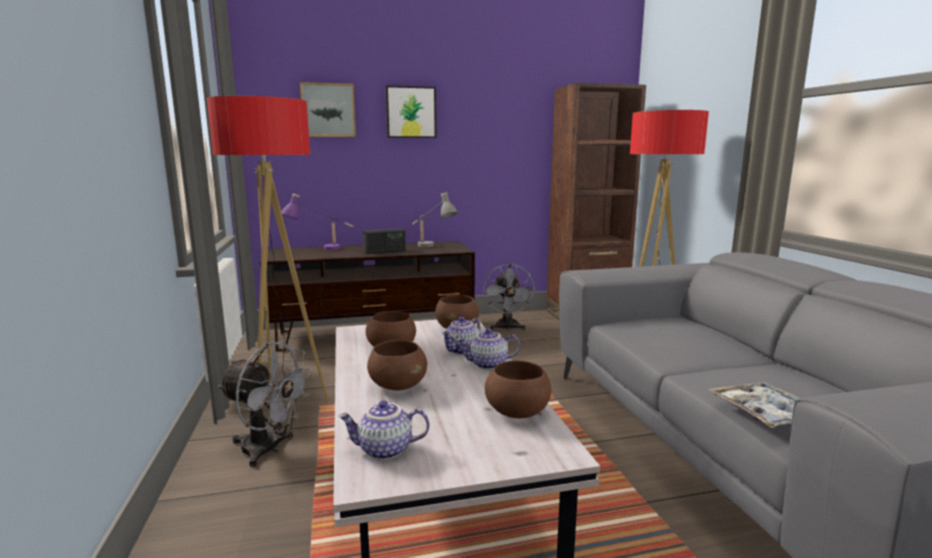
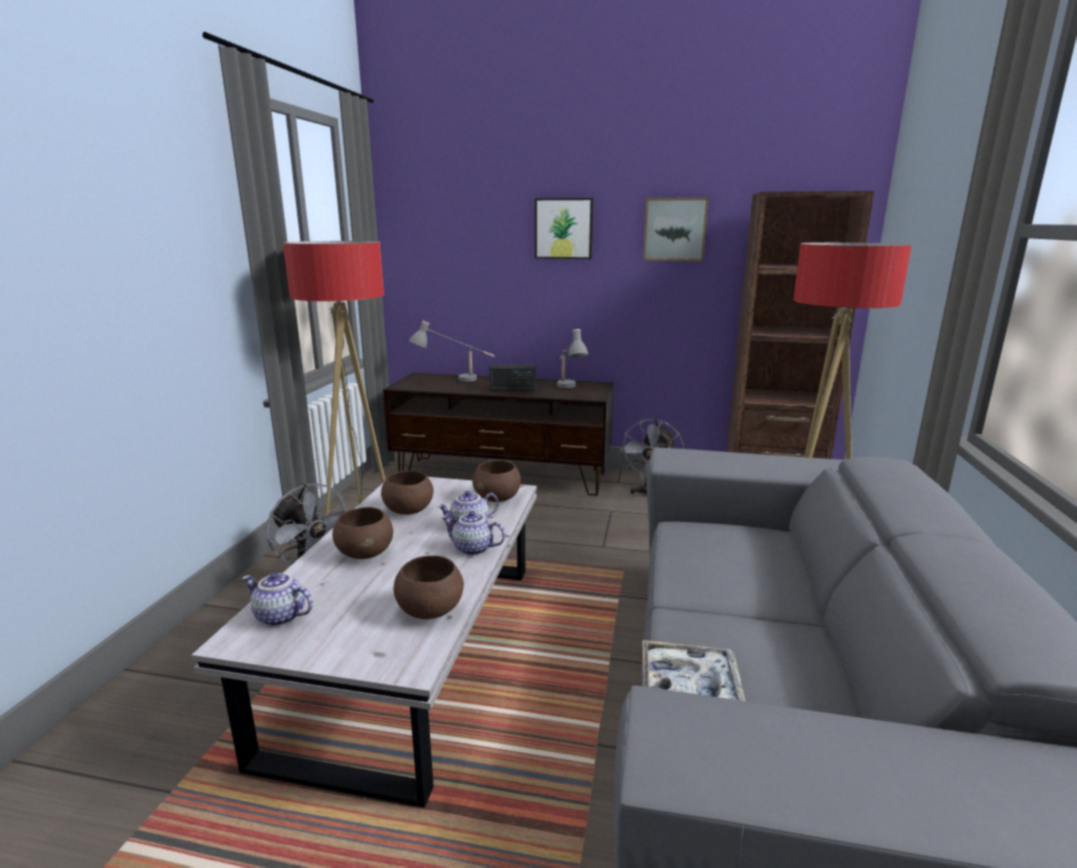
camera: 25 degrees right, 5 degrees up
(321, 250) = (454, 380): purple table lamp -> grey table lamp
(328, 110) = (474, 227): picture -> picture (675, 229)

